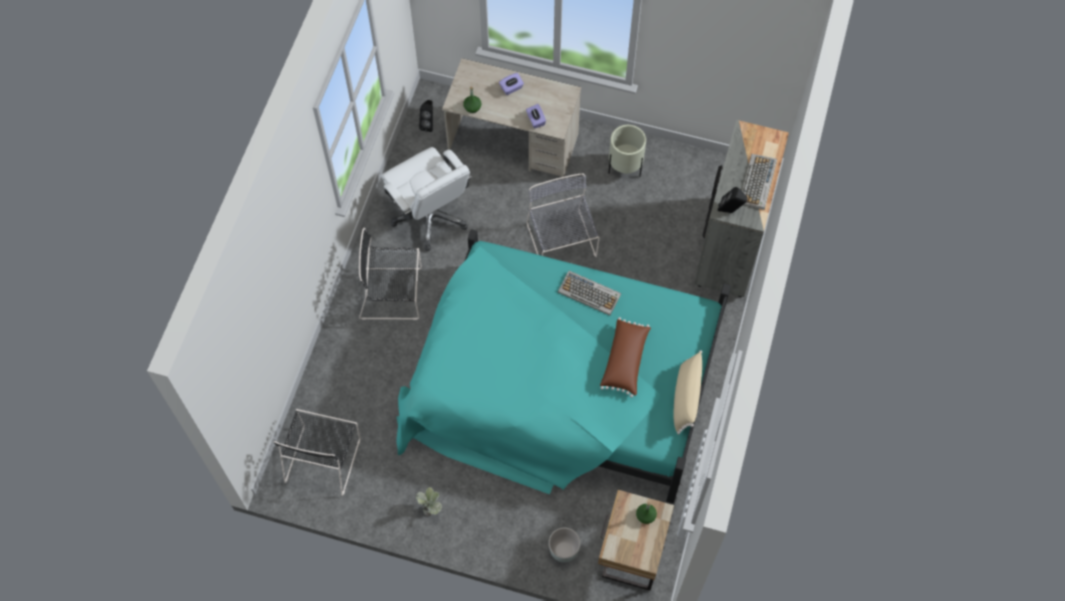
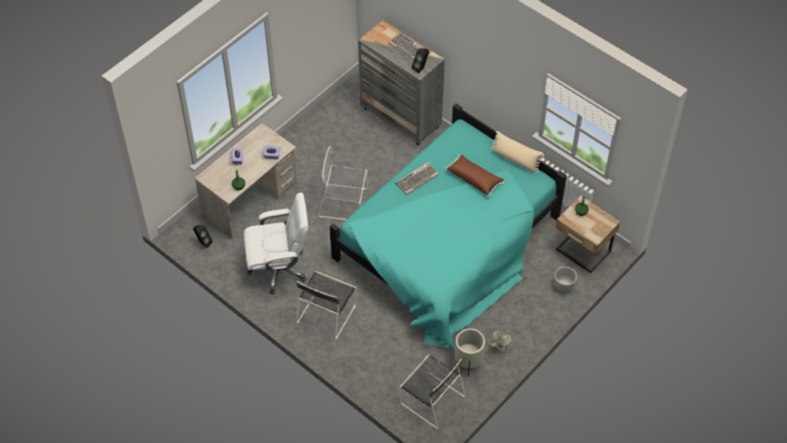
camera: 65 degrees left, 10 degrees down
(625, 167) = (309, 147): beige planter -> beige planter (468, 363)

